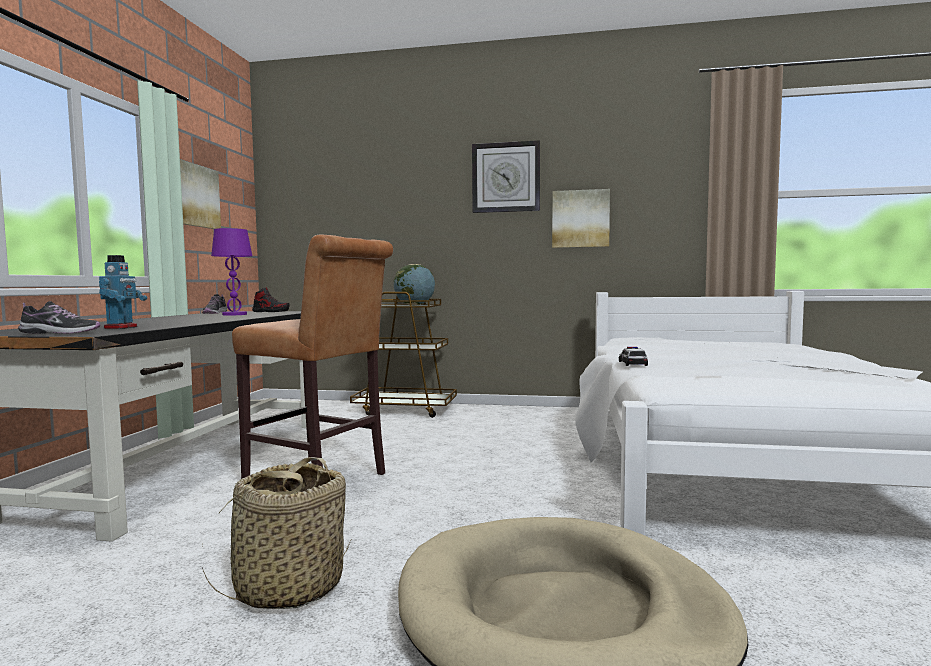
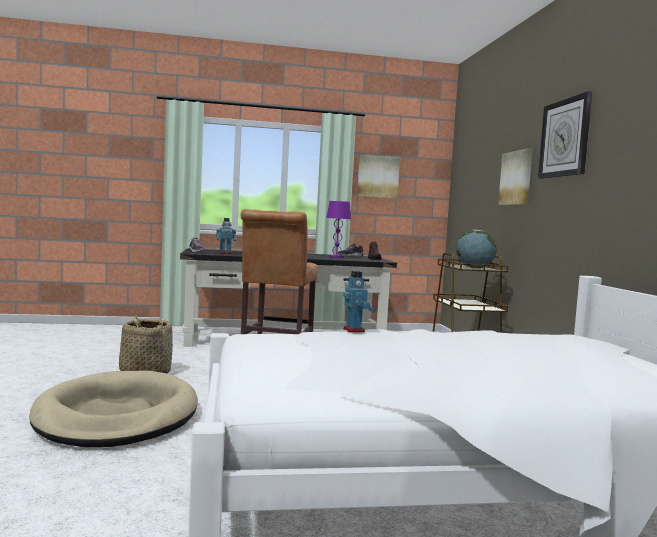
camera: 70 degrees right, 0 degrees up
(580, 219) = (614, 182): picture -> picture (516, 178)
(632, 363) = (354, 330): toy car -> toy robot

